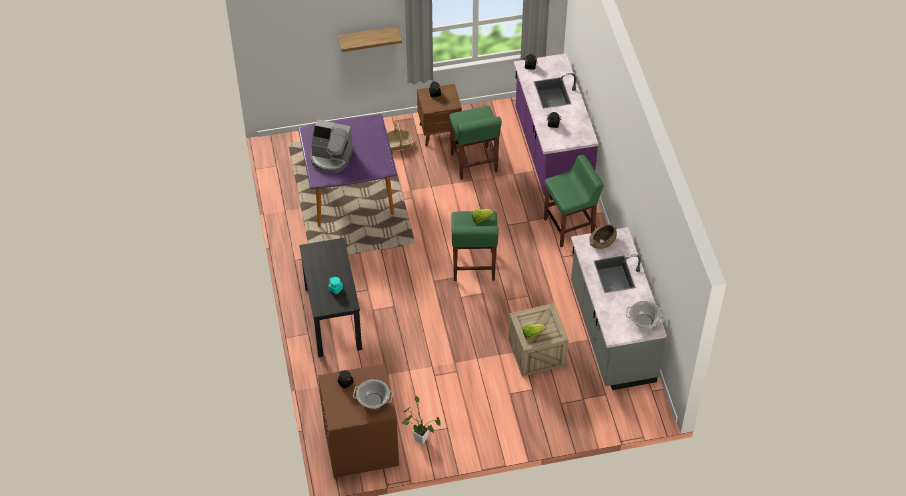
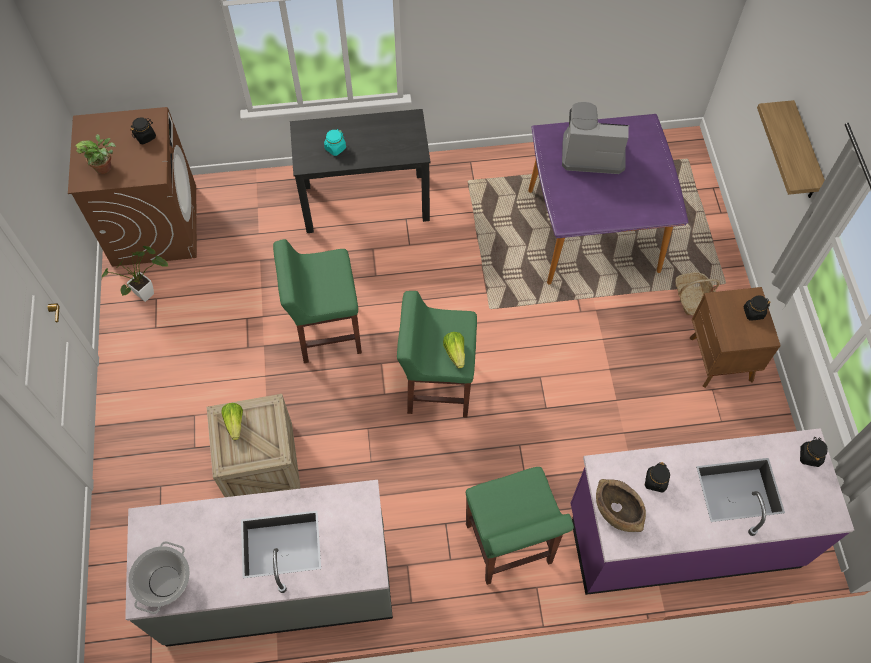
camera: 95 degrees right, 10 degrees up
(331, 157) = (591, 152): coffee machine -> coffee machine turned 75 degrees clockwise
(373, 400) = (105, 167): cooking pot -> potted plant
(474, 163) = (653, 405): green stool -> green stool (327, 331)
(602, 242) = (357, 533): brown bowl -> brown bowl (617, 510)

